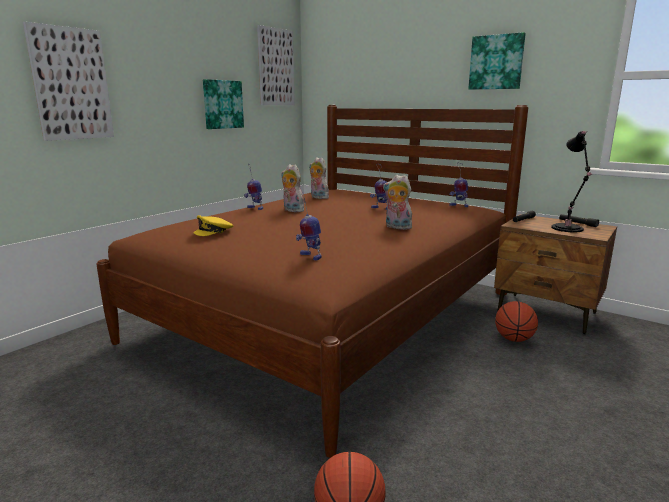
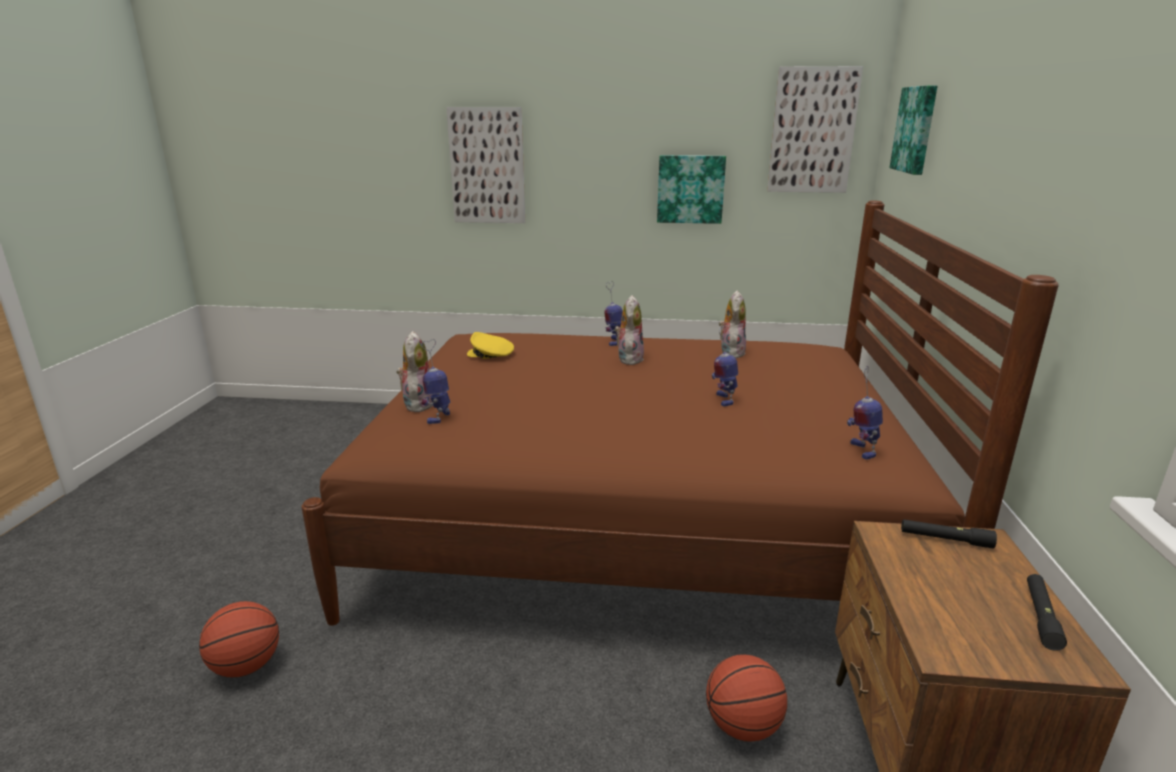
camera: 60 degrees right, 5 degrees up
(396, 227) = (626, 432): plush toy -> plush toy (417, 404)
(496, 62) = (1060, 159): picture -> picture (916, 129)
(567, 229) = (953, 605): black table lamp -> none

